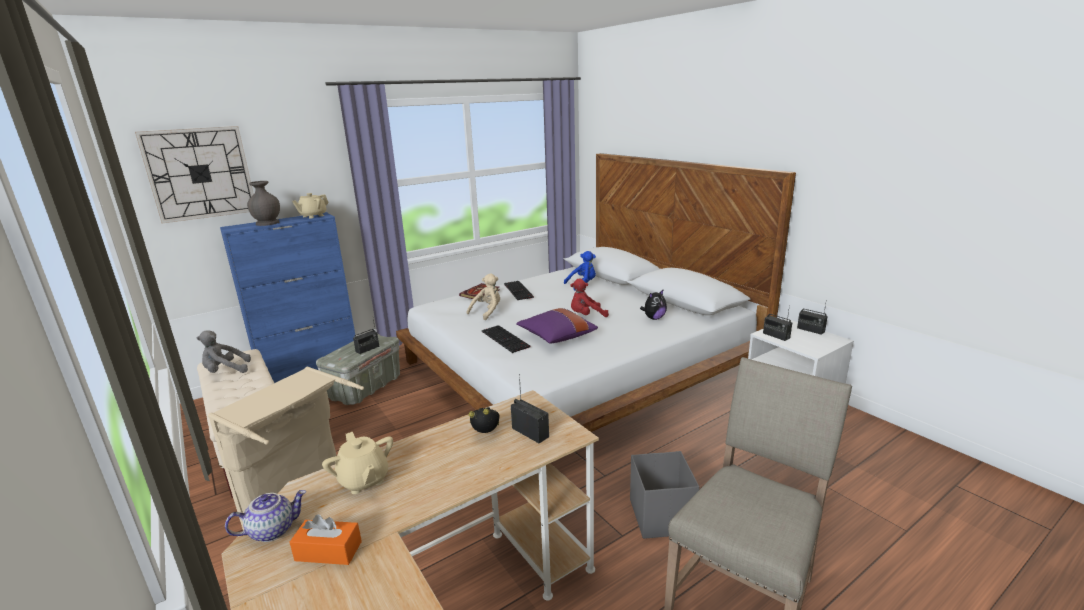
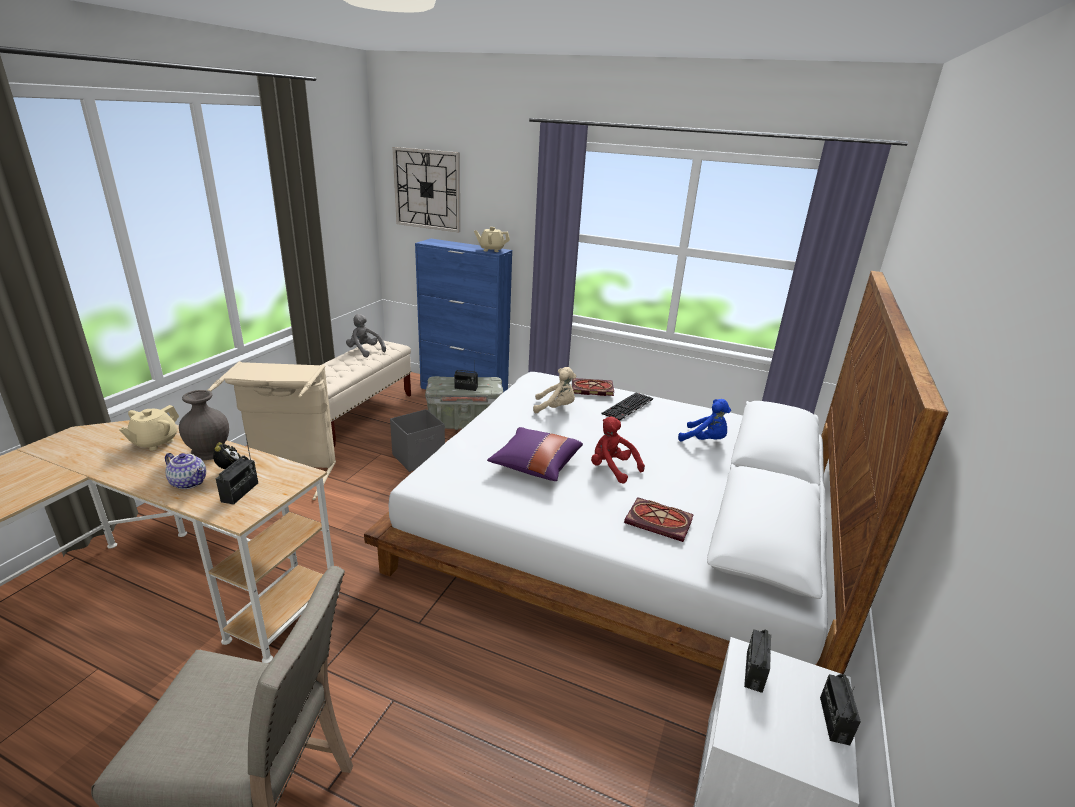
camera: 55 degrees right, 5 degrees up
(268, 223) = (454, 245): grey vase -> grey vase (210, 452)
(273, 530) = (94, 432): teapot -> teapot (190, 482)
(328, 551) = (67, 459): orange tissue box -> none
(506, 339) = (501, 438): keyboard -> none
(654, 318) = (660, 521): plush toy -> book
(661, 516) = (369, 694): grey storage box -> grey storage box (419, 458)

